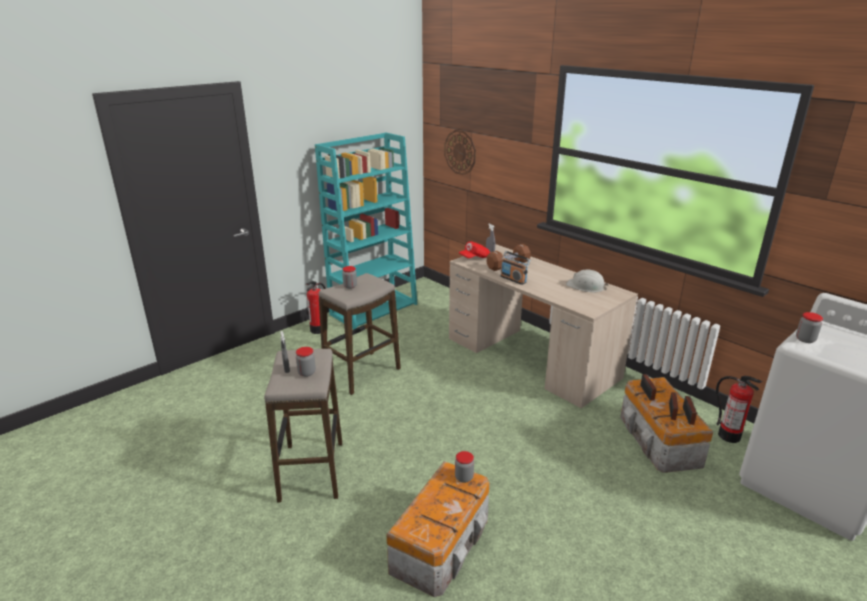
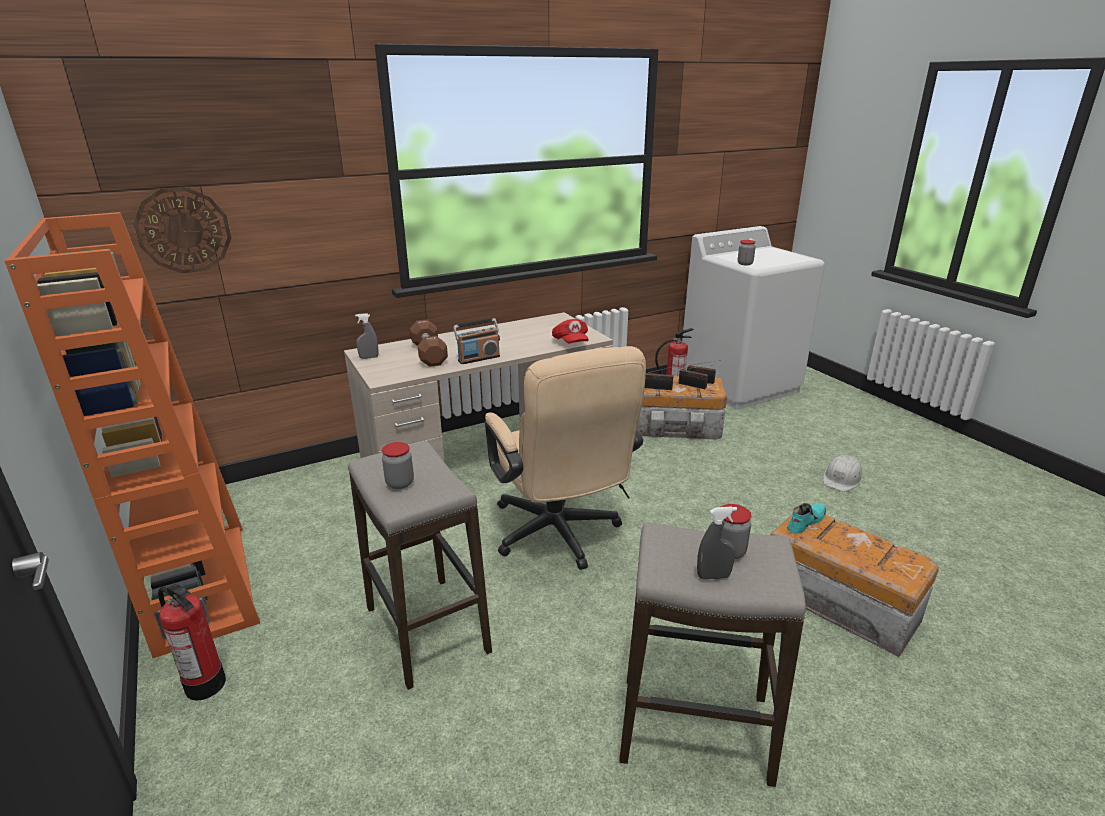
camera: 75 degrees left, 0 degrees up
(374, 309) = (201, 584): turquoise bookcase -> orange bookcase
(458, 401) = (559, 536): none -> beige office chair
(464, 477) = (805, 522): jar -> turquoise shoe
(474, 258) = (379, 370): red cap -> red cap (570, 342)
(586, 286) = (530, 328): white hard hat -> white hard hat (842, 478)

